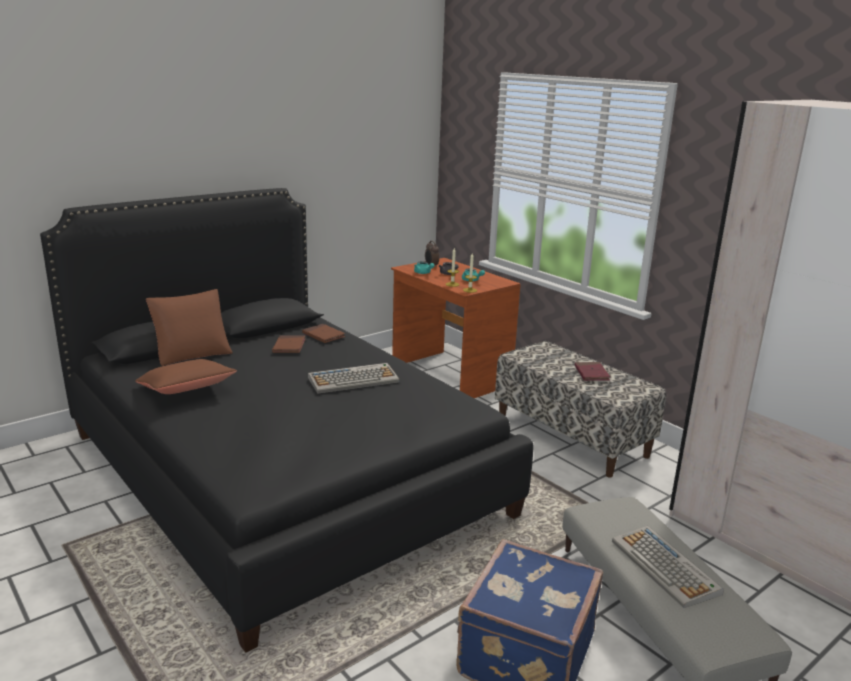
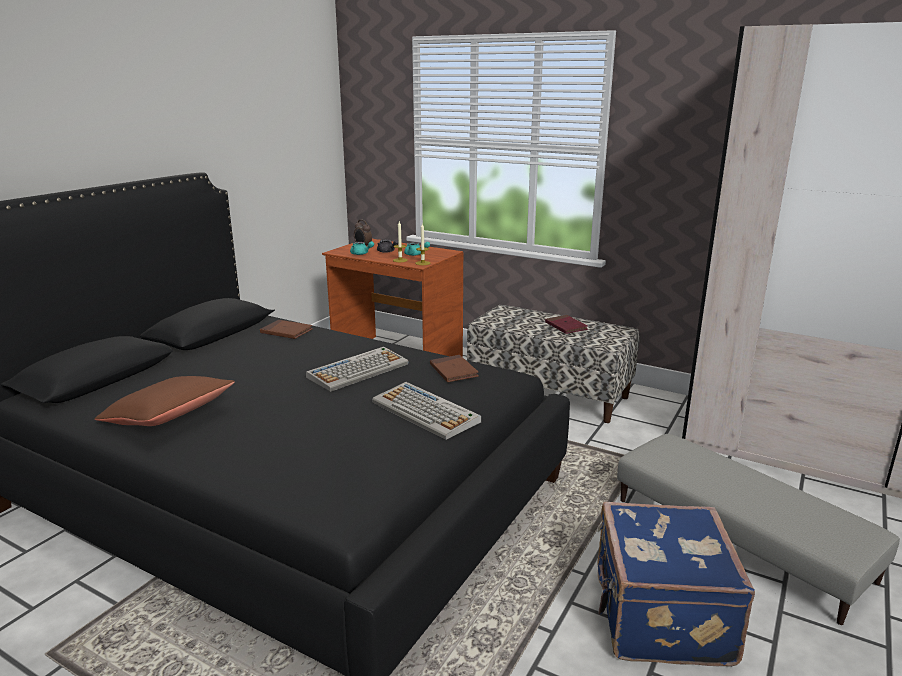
camera: 20 degrees left, 0 degrees up
(192, 352) = (142, 375): brown pillow -> none
(289, 346) = (256, 349): brown book -> brown book (453, 371)
(666, 567) = (750, 491): keyboard -> keyboard (426, 412)

